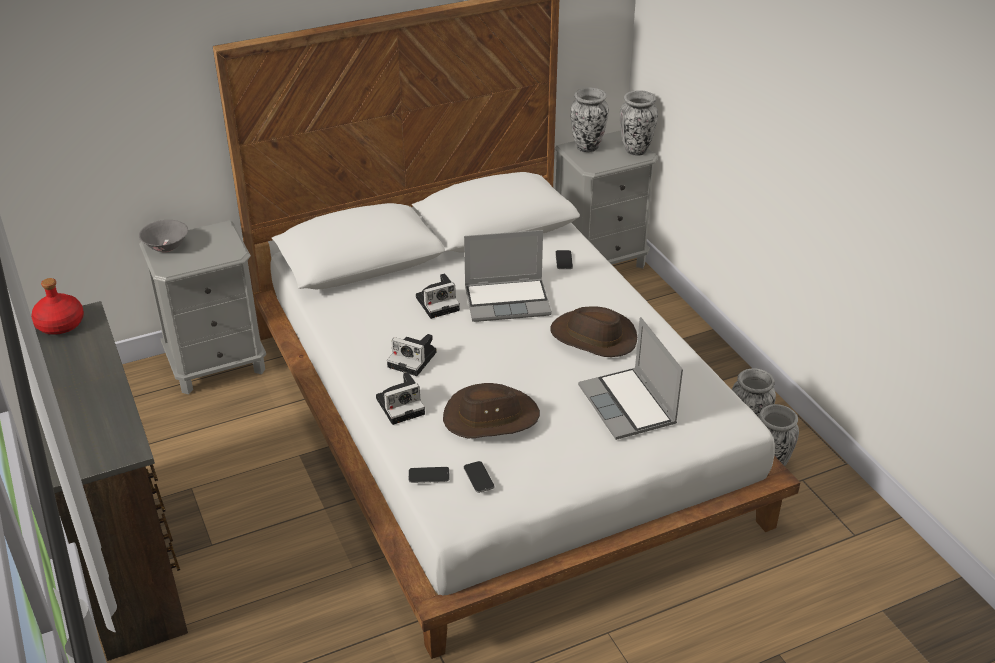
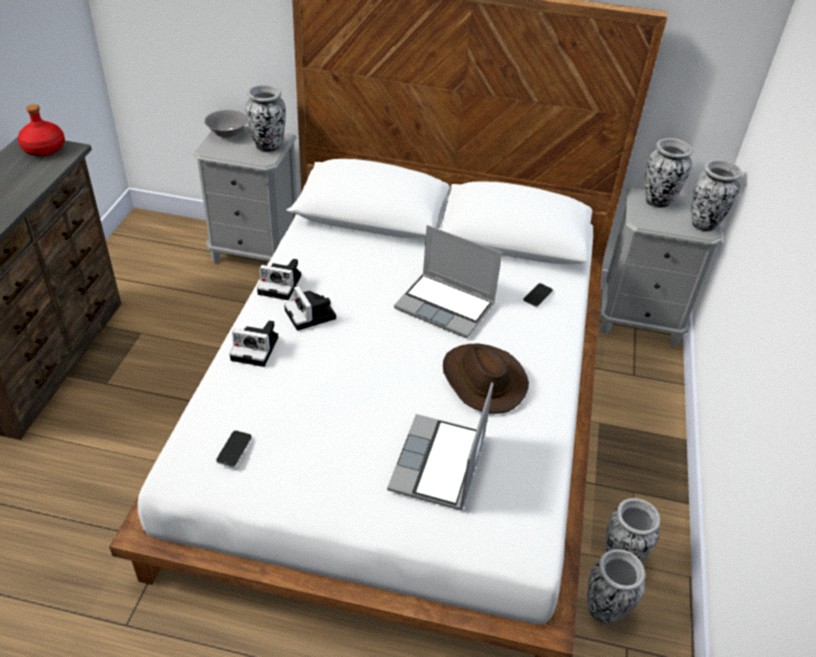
camera: 35 degrees right, 5 degrees up
(222, 241) = (268, 147): none -> vase
(429, 475) = (200, 422): phone -> none
(439, 303) = (388, 278): camera -> camera (281, 284)
(490, 417) = (306, 400): brown hat -> none

